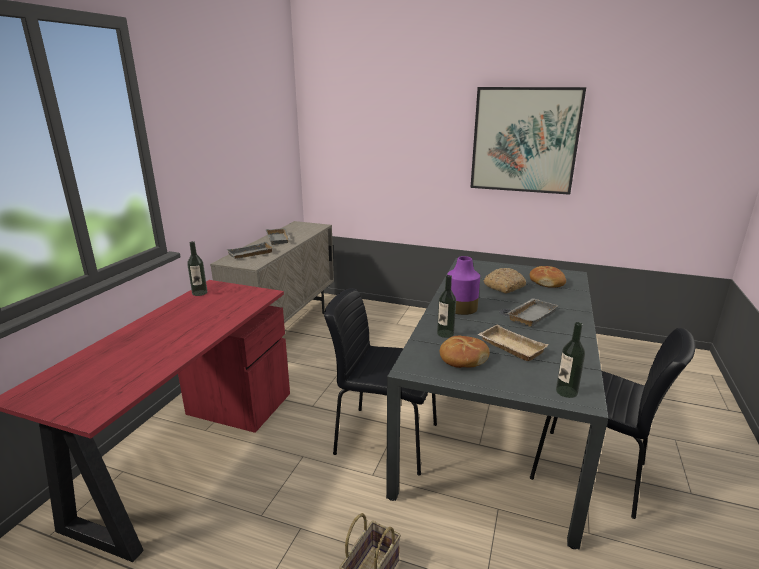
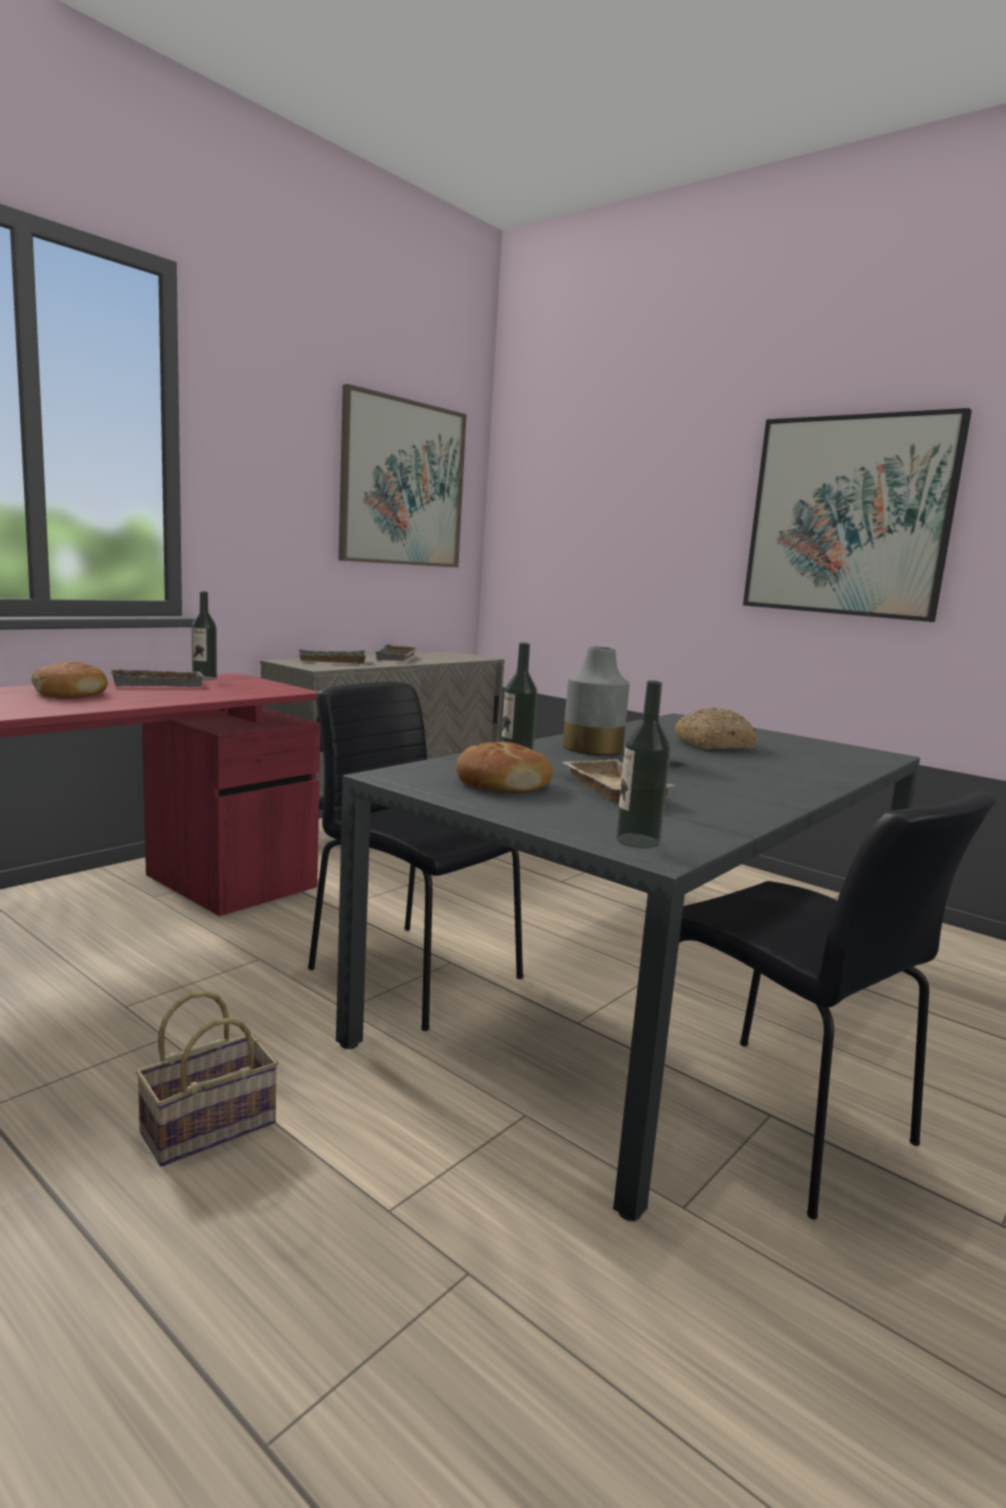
camera: 20 degrees right, 10 degrees down
(260, 129) = (402, 484): none -> picture
(461, 307) = (591, 748): purple vase -> grey vase
(530, 315) = (713, 771): grey tray -> grey tray (158, 683)
(547, 282) = (811, 753): bread -> bread (71, 693)

